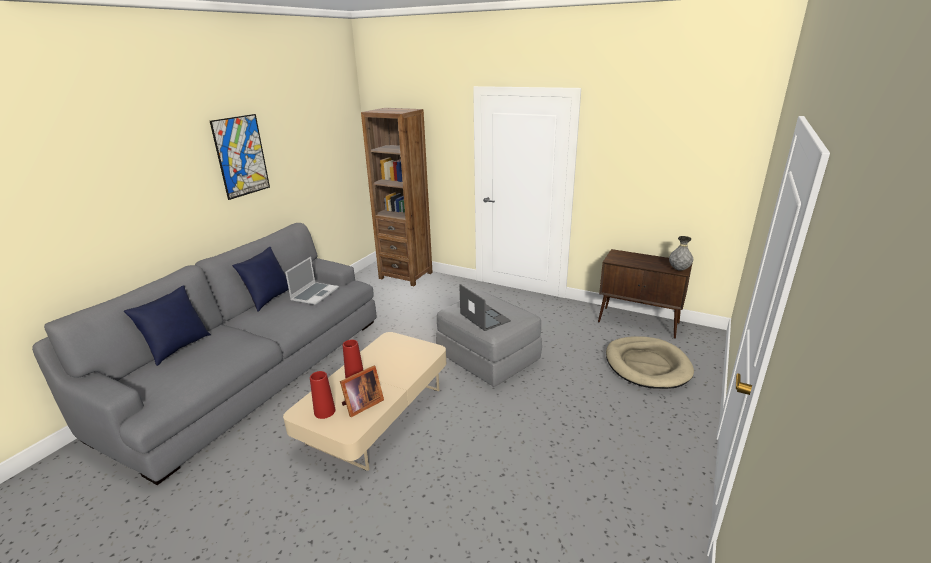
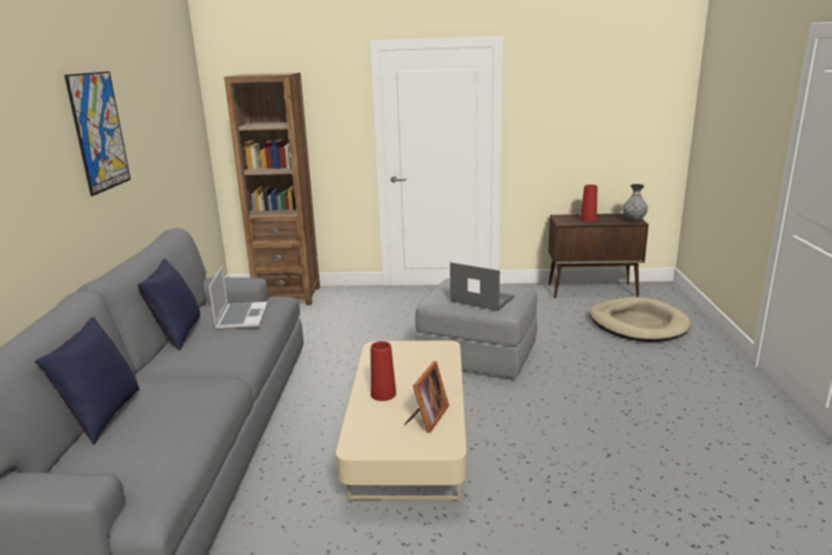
camera: 25 degrees left, 5 degrees down
(324, 411) = (389, 437): red vase -> red vase (588, 219)

